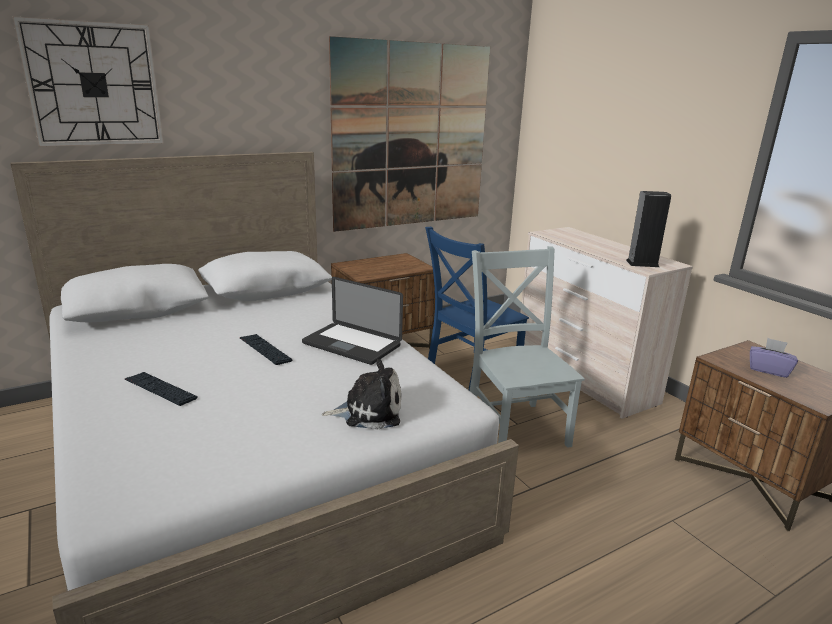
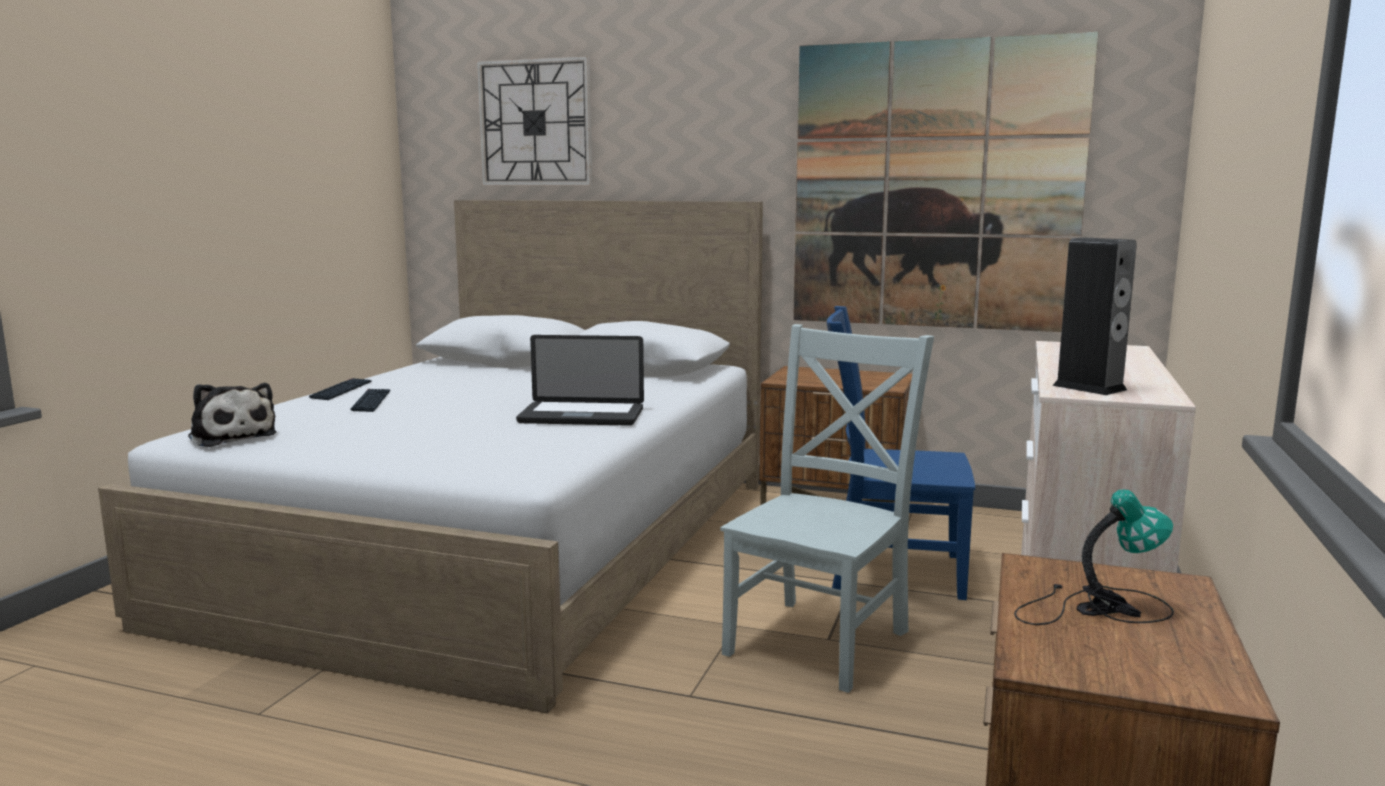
camera: 50 degrees right, 10 degrees down
(265, 350) = (504, 401): keyboard -> keyboard (342, 390)
(351, 344) = (581, 416): laptop -> laptop turned 75 degrees counterclockwise
(369, 411) = (445, 453): plush toy -> plush toy (232, 437)
(768, 370) = (1094, 607): purple tissue box -> table lamp

